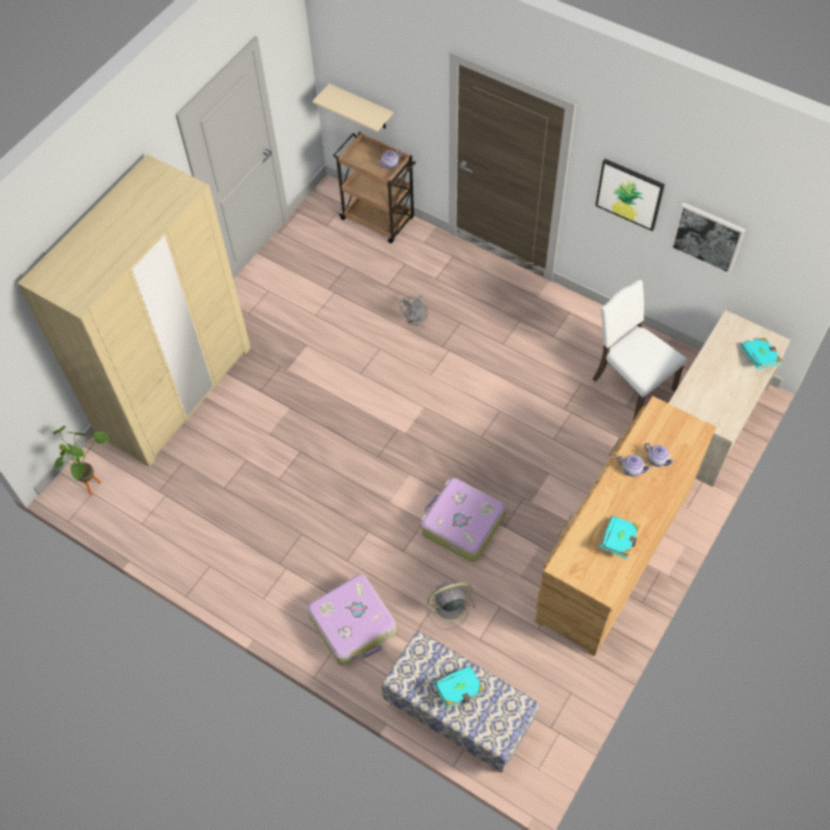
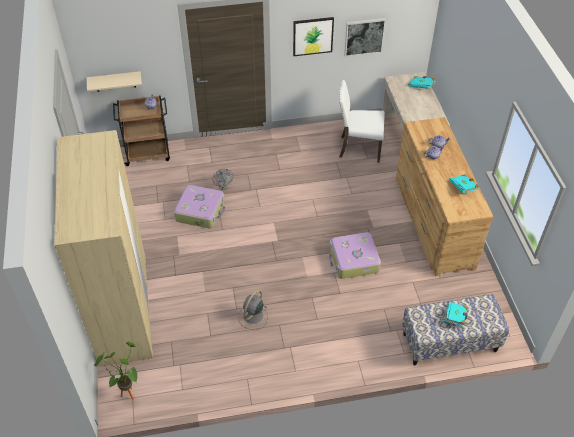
camera: 45 degrees left, 10 degrees down
(353, 624) = (355, 345): suitcase -> suitcase (201, 211)
(448, 607) = (390, 301): grey fan -> grey fan (253, 317)

